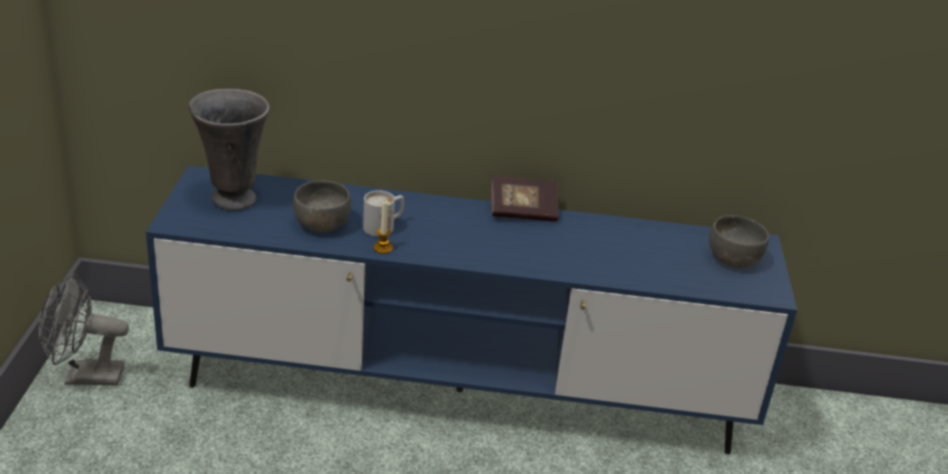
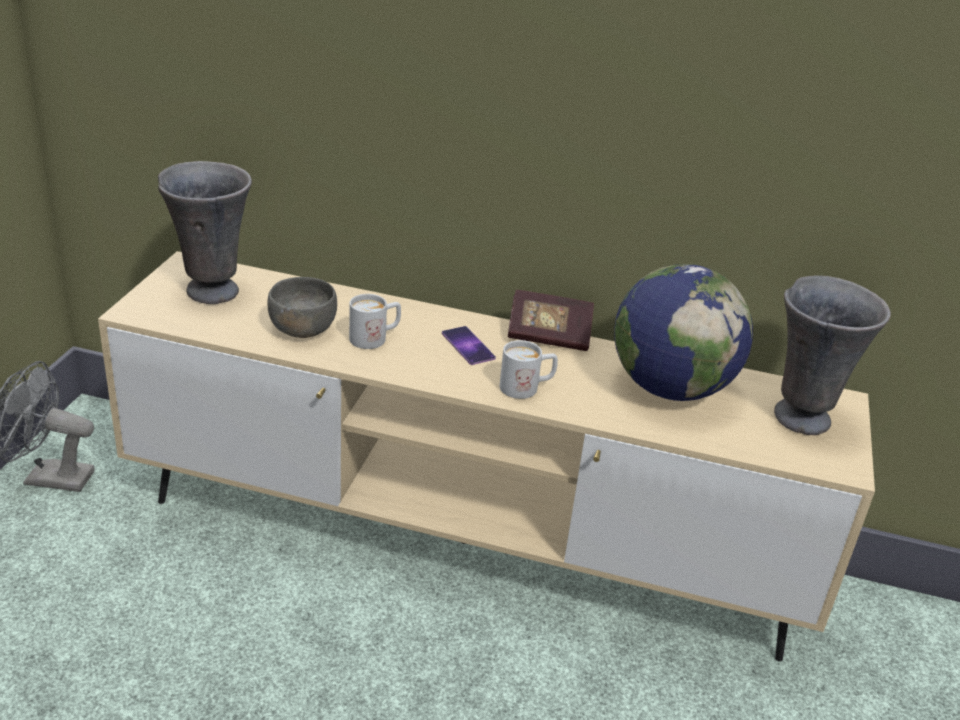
camera: 10 degrees right, 0 degrees up
(383, 248) = (364, 363): candle -> none
(459, 390) = (464, 542): blue tv stand -> beige tv stand
(461, 226) = (468, 346): none -> phone
(518, 256) = (527, 387): none -> white mug
(629, 245) = (670, 388): none -> globe
(733, 258) = (802, 417): grey bowl -> grey vase

